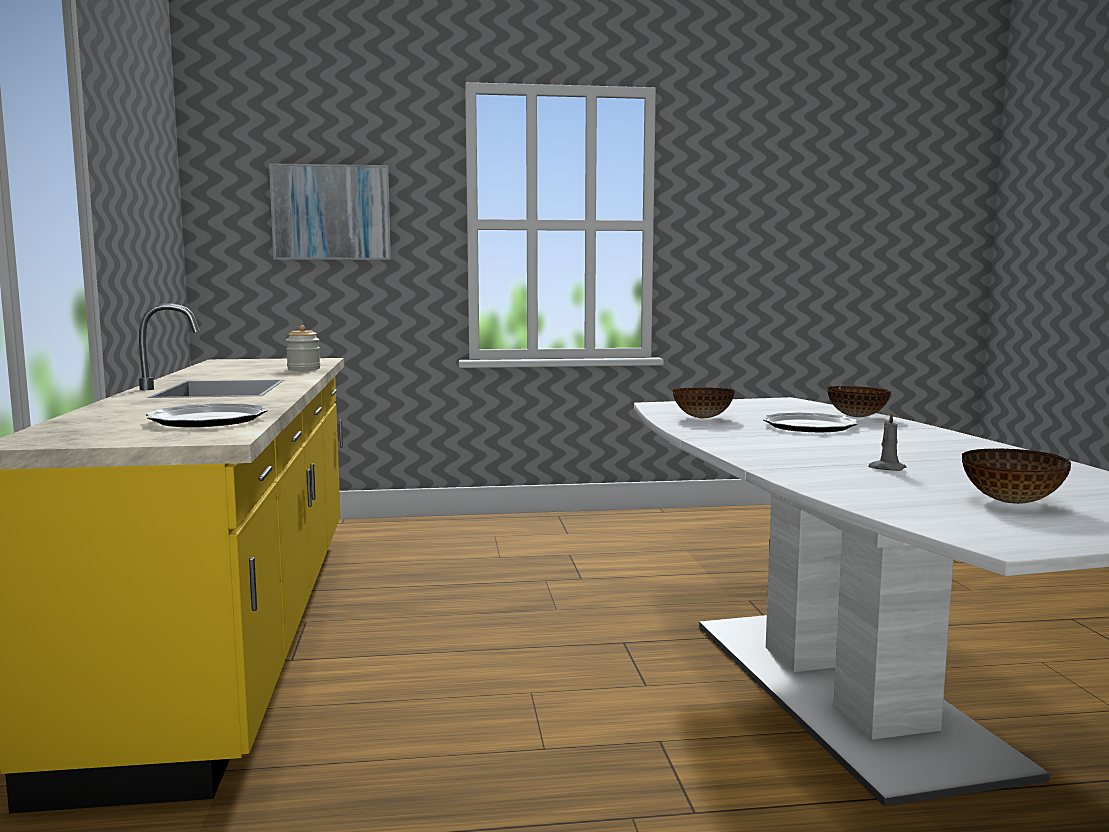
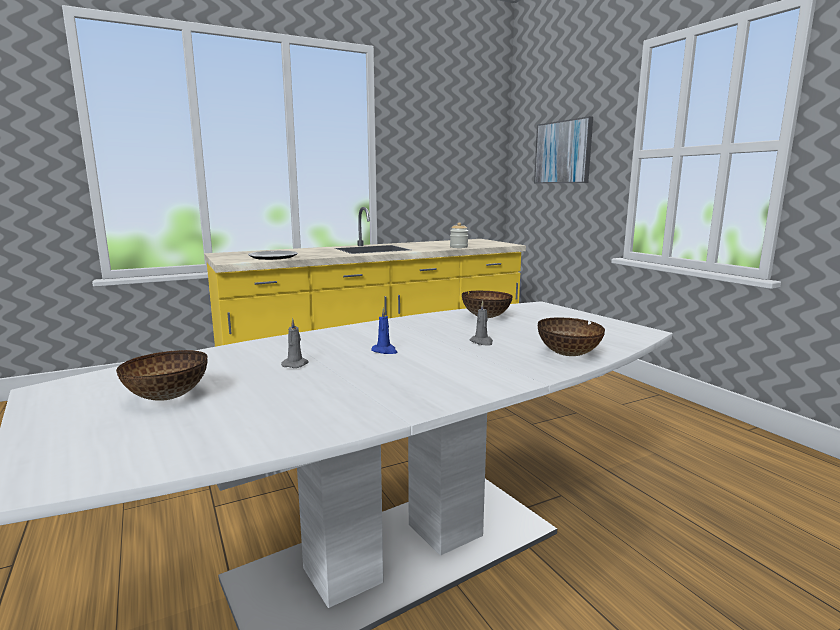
camera: 70 degrees right, 5 degrees up
(810, 426) = (482, 342): plate -> grey candle
(837, 446) = (385, 351): none -> blue candle

